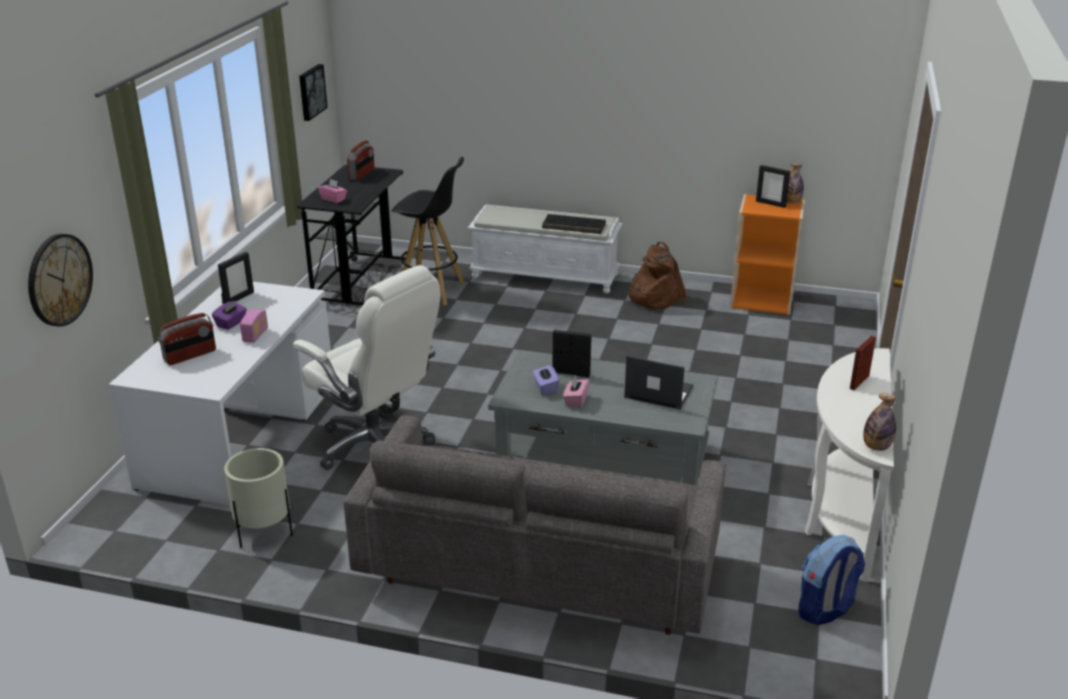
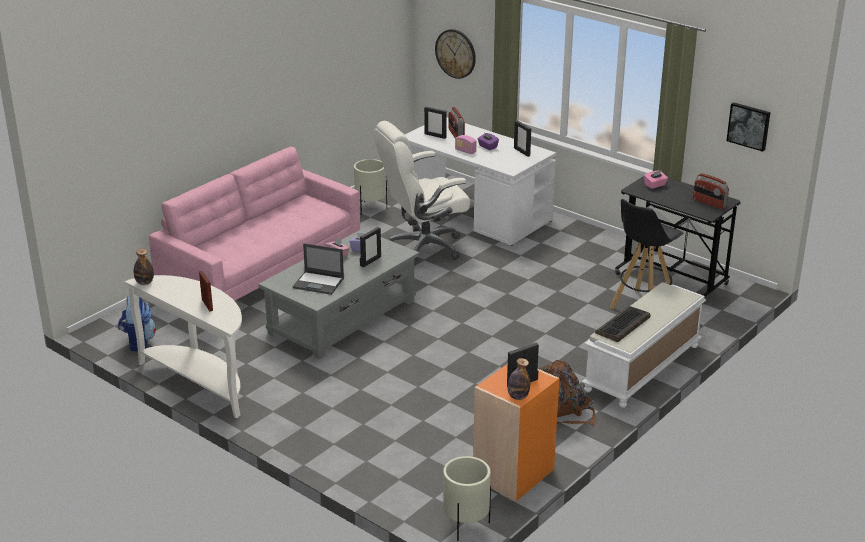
camera: 115 degrees right, 0 degrees up
(202, 370) = (435, 135): none -> picture frame
(537, 572) = (261, 270): grey sofa -> pink sofa
(657, 392) = (319, 283): laptop -> laptop turned 60 degrees clockwise
(846, 305) = (465, 525): none -> beige planter

